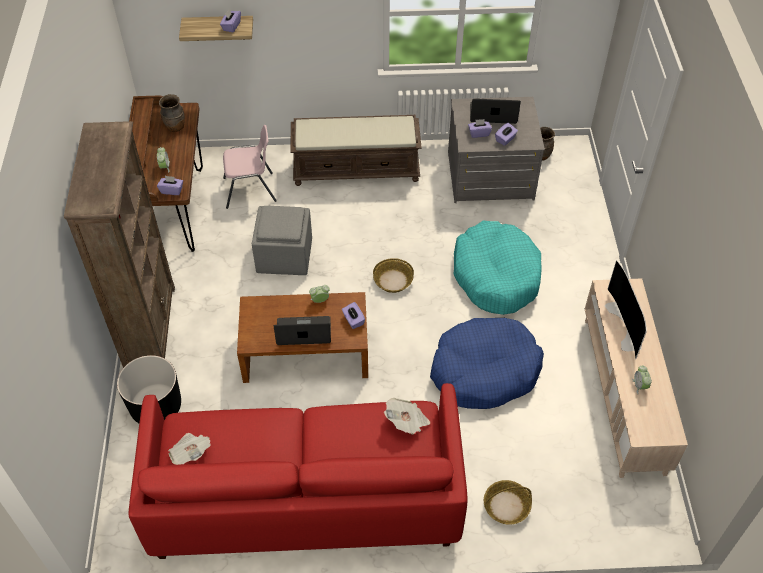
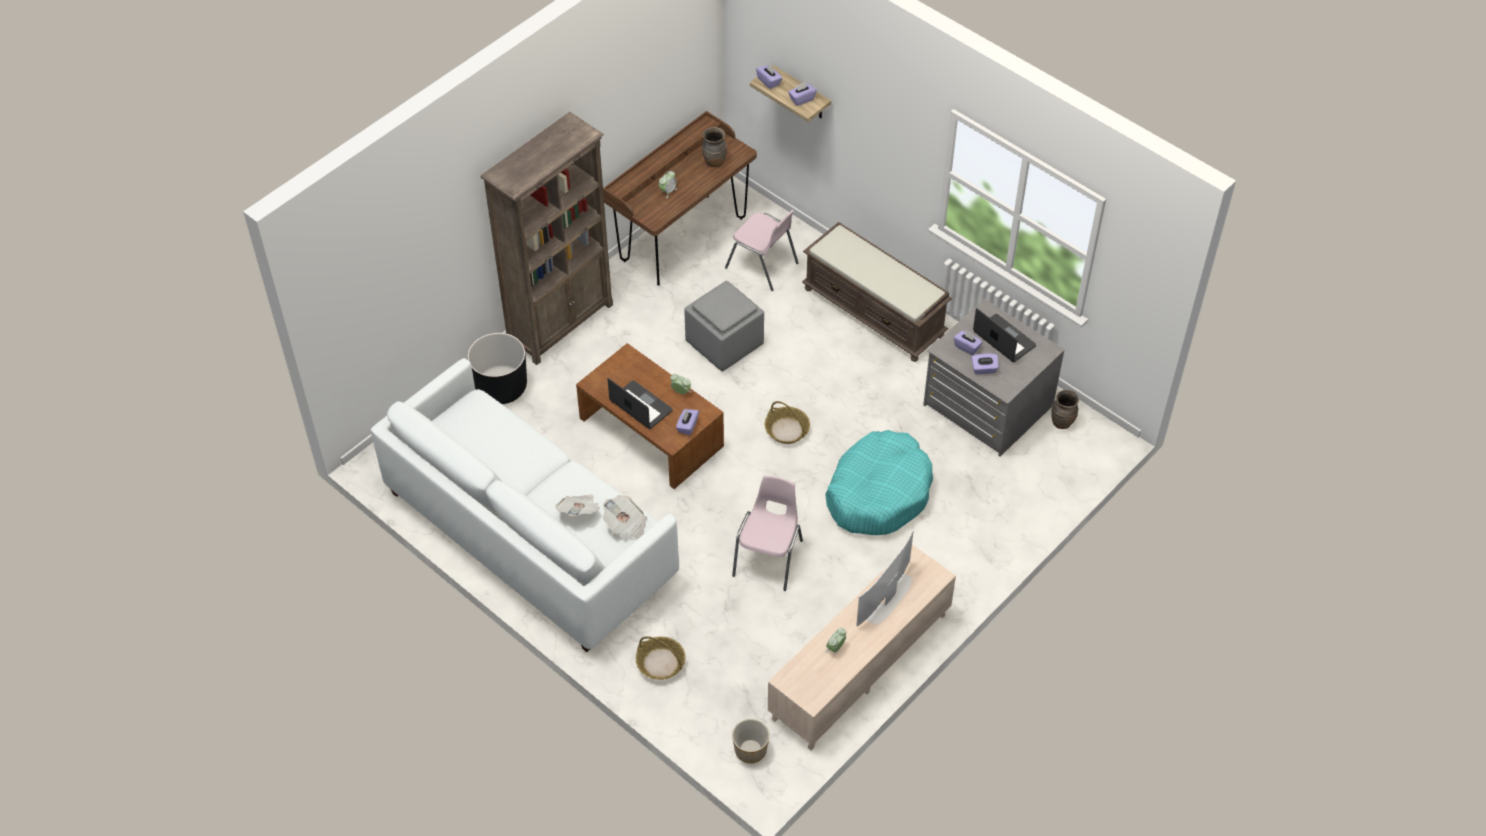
camera: 45 degrees right, 0 degrees up
(172, 190) = (651, 215): purple tissue box -> purple tissue box (769, 81)
(191, 453) = (460, 426): newspaper -> newspaper (579, 511)
(305, 496) = (530, 534): red sofa -> white sofa
(484, 371) = (769, 557): blue dog bed -> pink chair
(634, 512) = (750, 750): none -> planter

